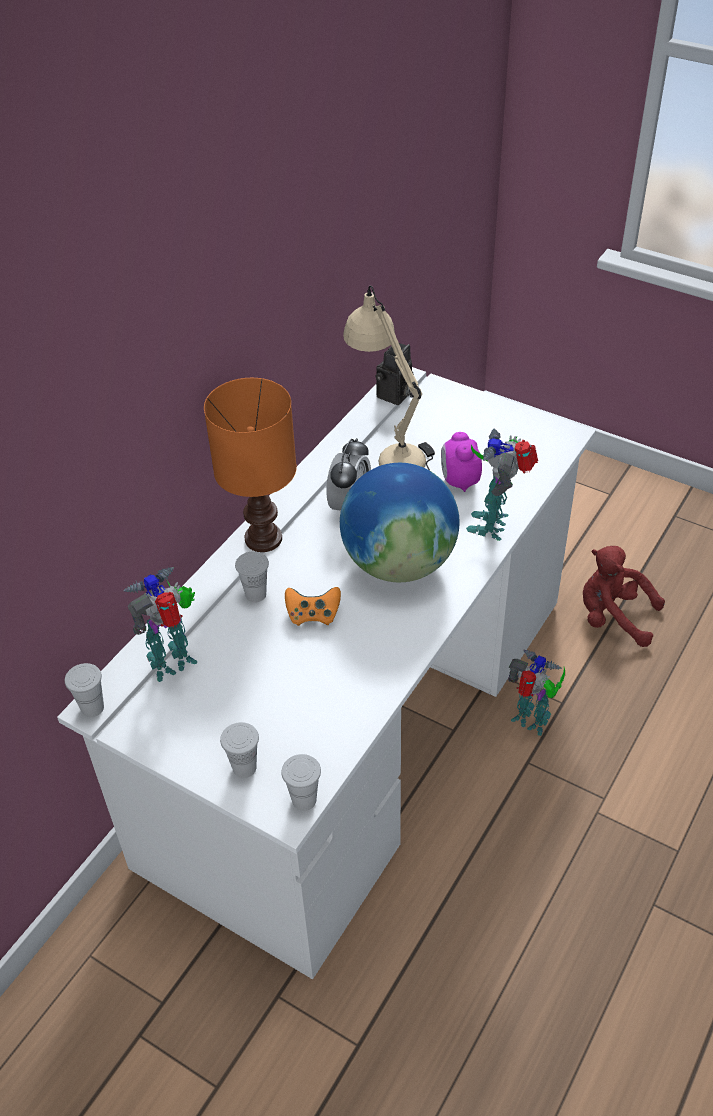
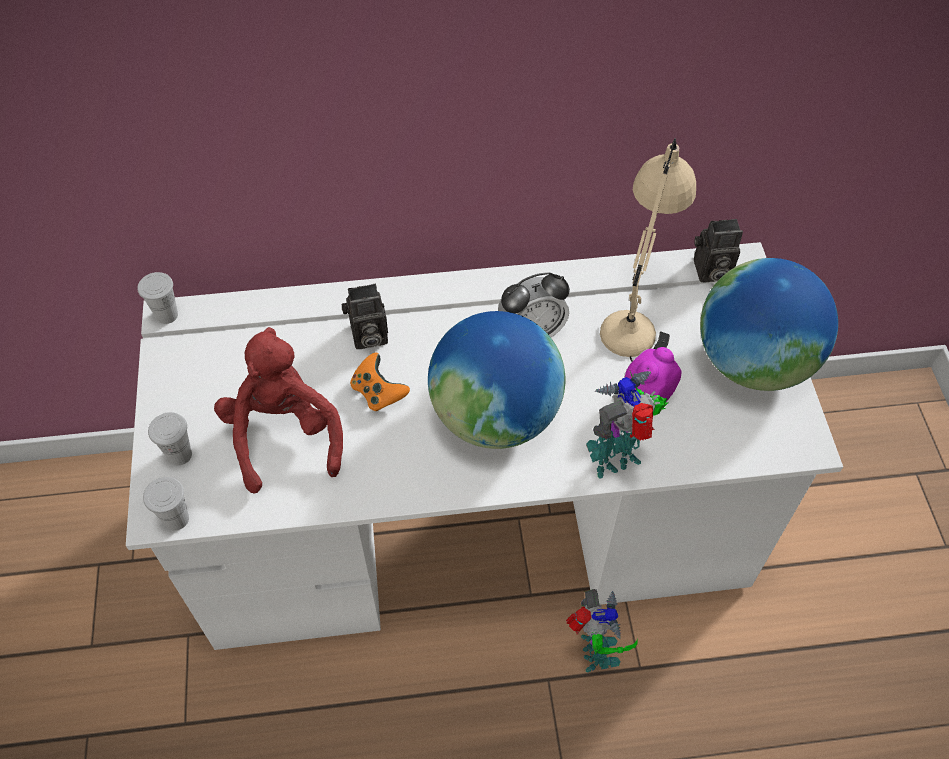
camera: 50 degrees right, 10 degrees up
(174, 663) = (250, 334): toy robot -> none
(256, 594) = (367, 337): white cup -> camera
(264, 539) = (435, 300): orange table lamp -> none
(485, 420) = (753, 363): none -> globe
(613, 617) = (785, 649): red plush toy -> red plush toy (284, 435)

